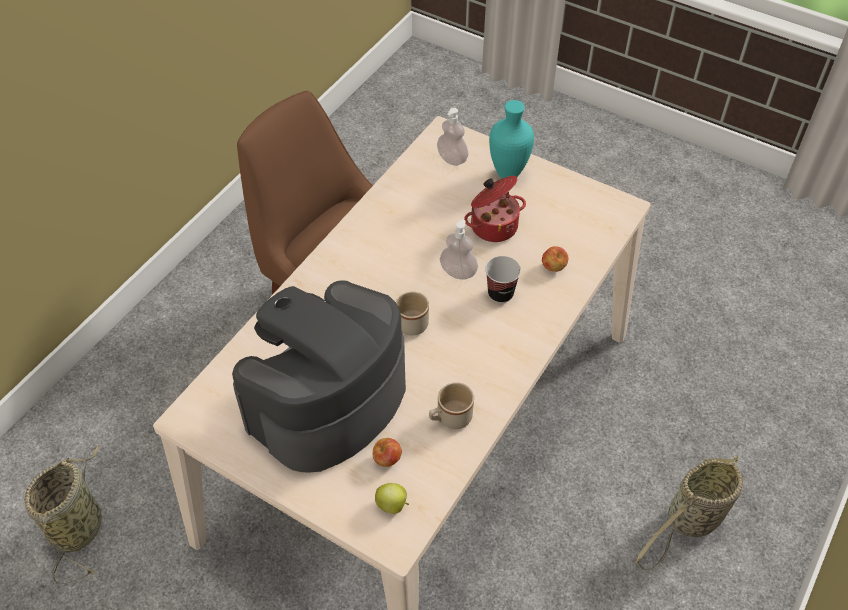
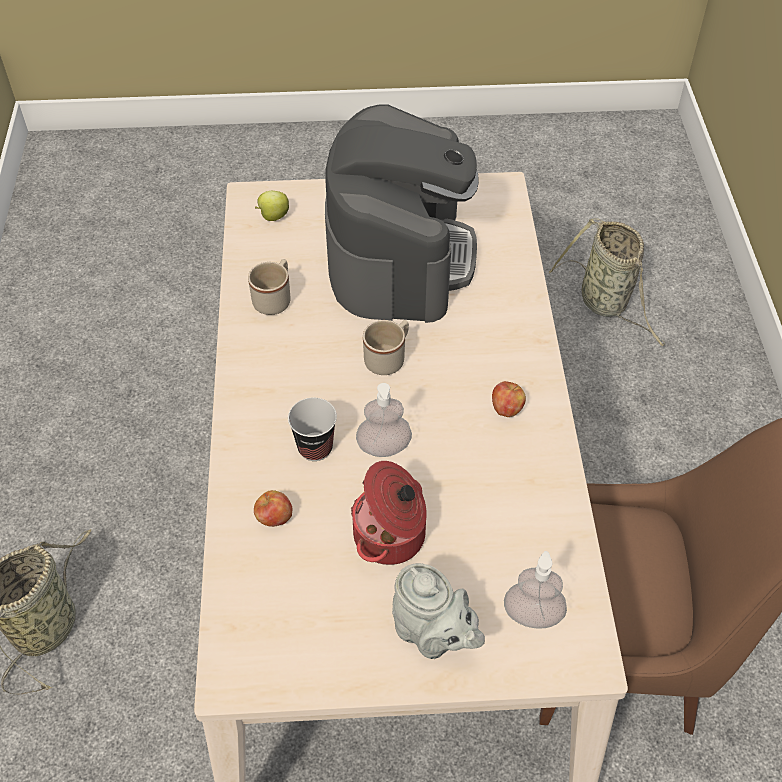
camera: 145 degrees right, 0 degrees up
(387, 460) = (305, 242): apple -> apple (506, 409)
(508, 175) = (433, 635): turquoise vase -> grey teapot

